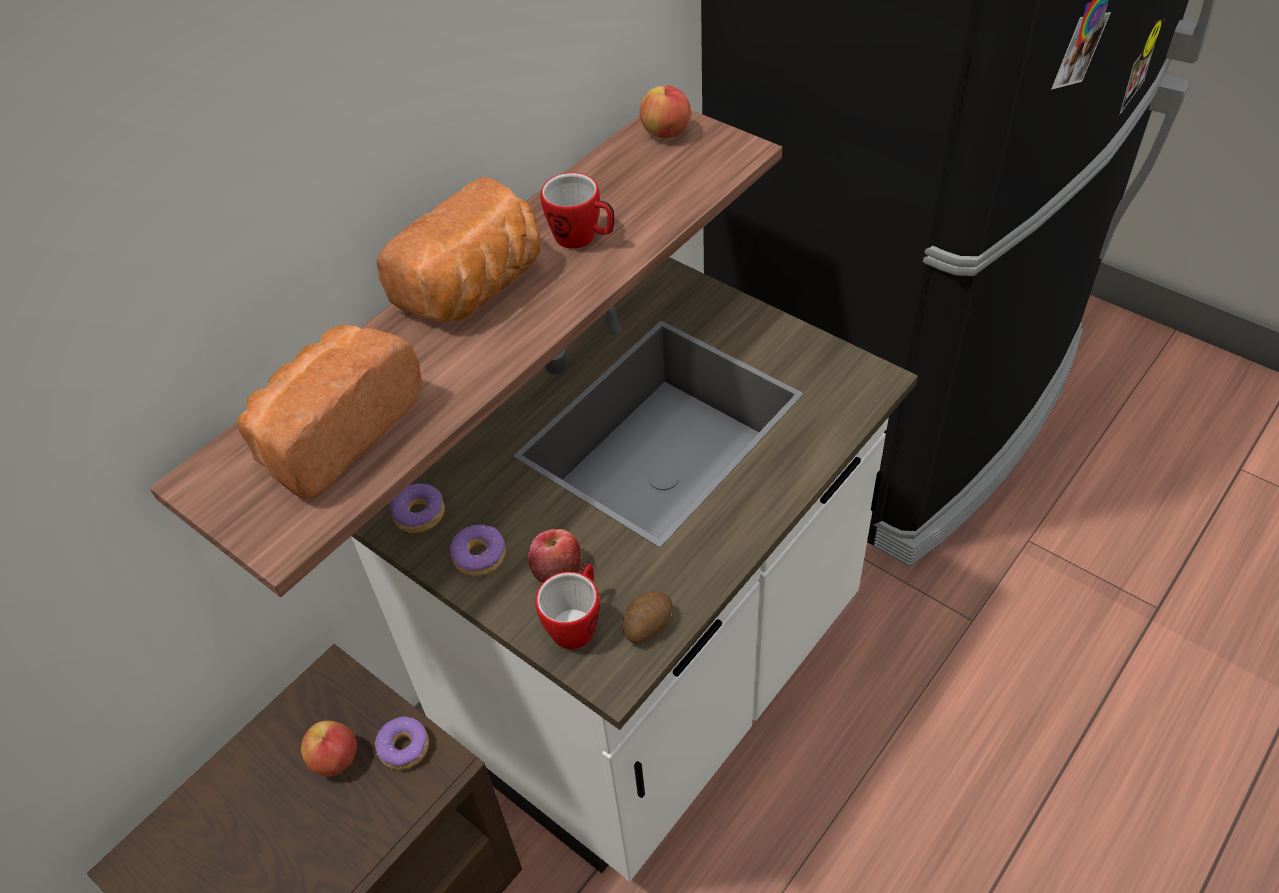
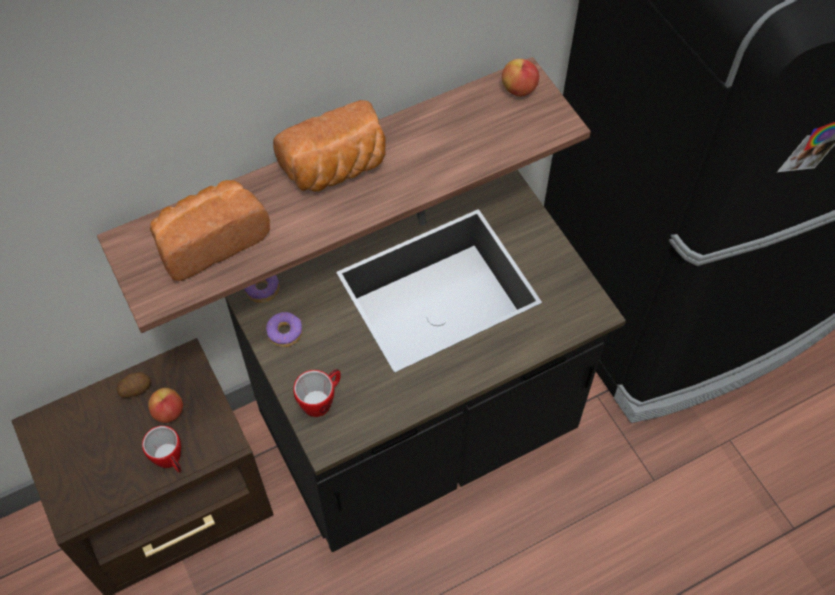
camera: 20 degrees right, 10 degrees up
(404, 748) = (210, 422): donut -> none
(557, 569) = (326, 361): apple -> none
(583, 238) = (420, 156): mug -> mug (170, 460)
(646, 625) = (360, 419): potato -> potato (135, 389)
(657, 680) = (417, 430): white counter -> black counter

